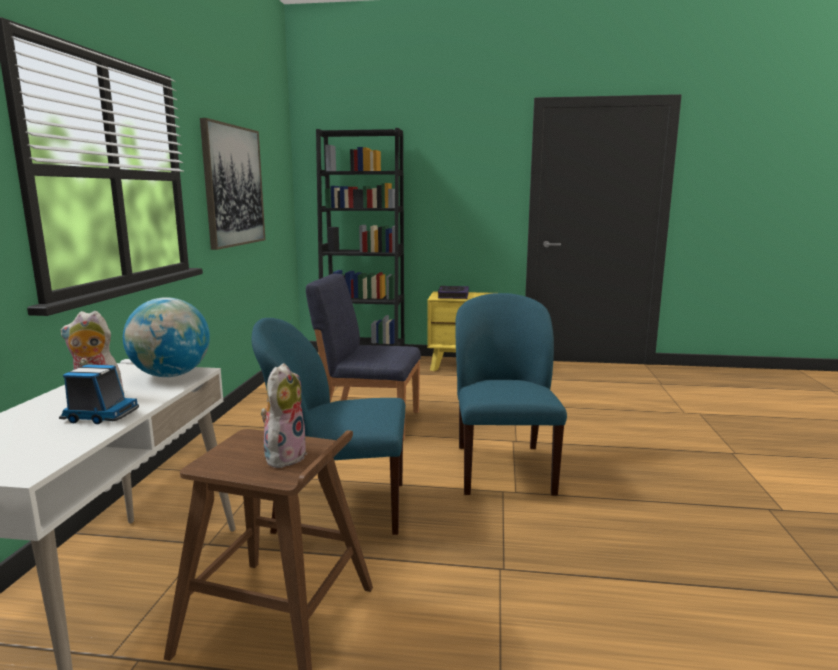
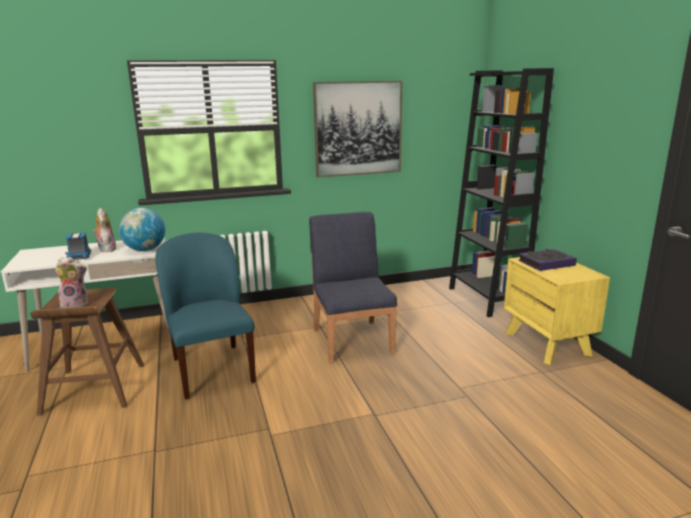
camera: 65 degrees right, 5 degrees up
(503, 468) = (310, 420): blue chair -> none

